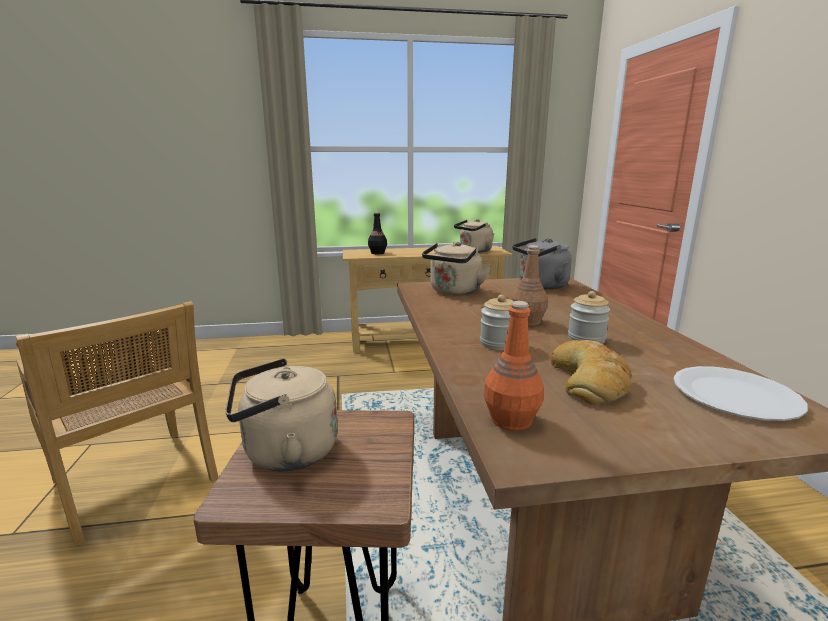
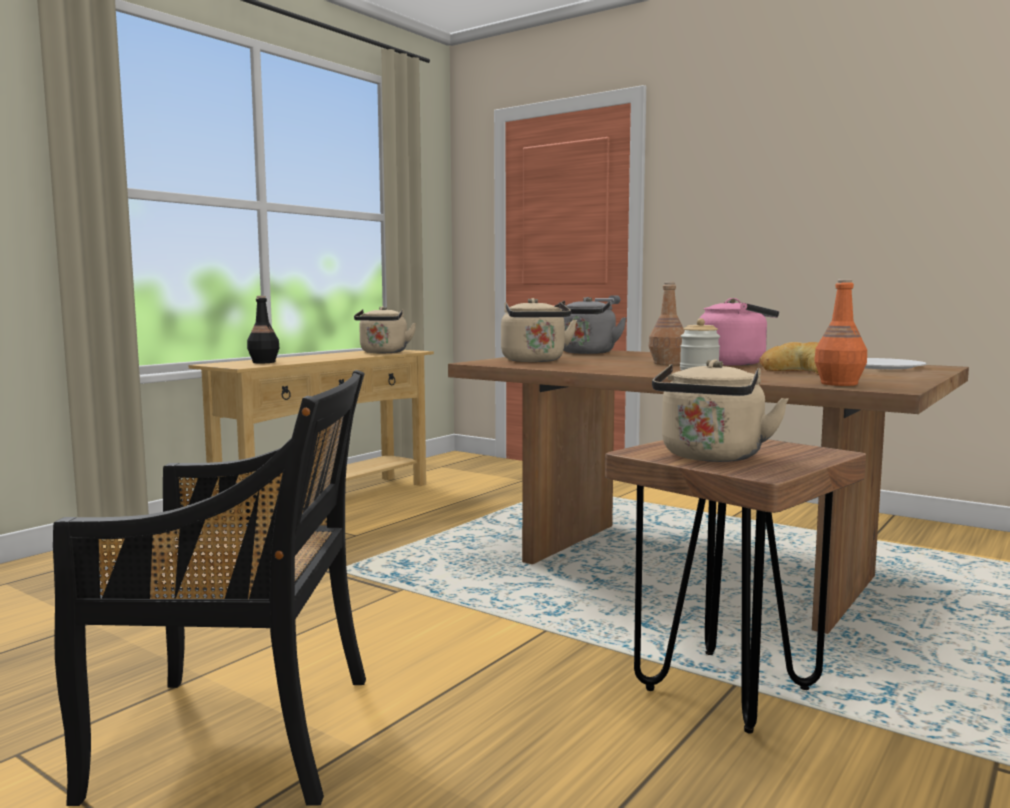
camera: 45 degrees left, 10 degrees down
(136, 482) = (242, 736): beige chair -> black chair
(586, 339) = (735, 364): jar -> pink kettle

